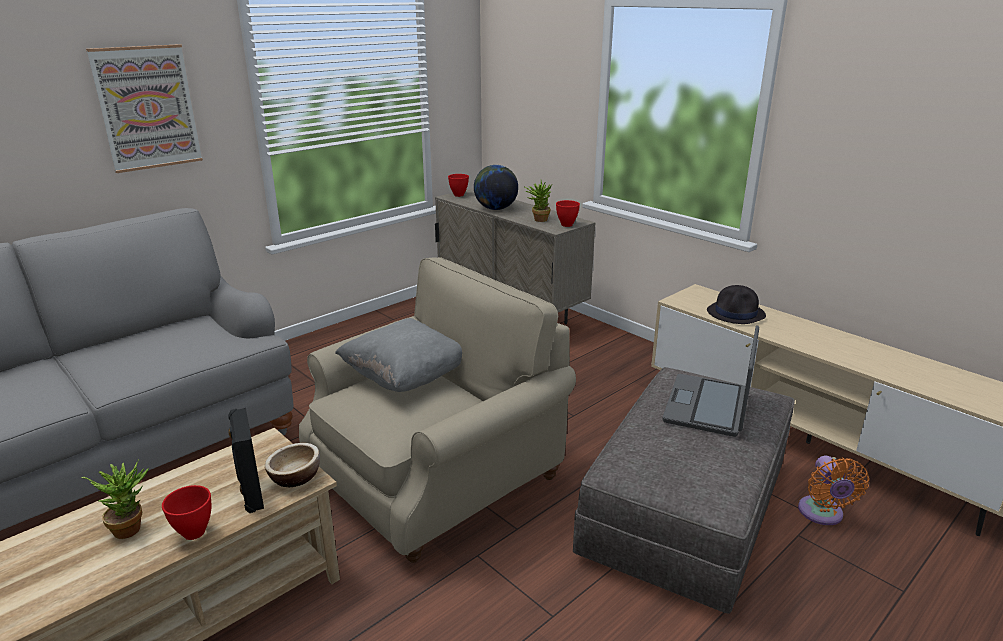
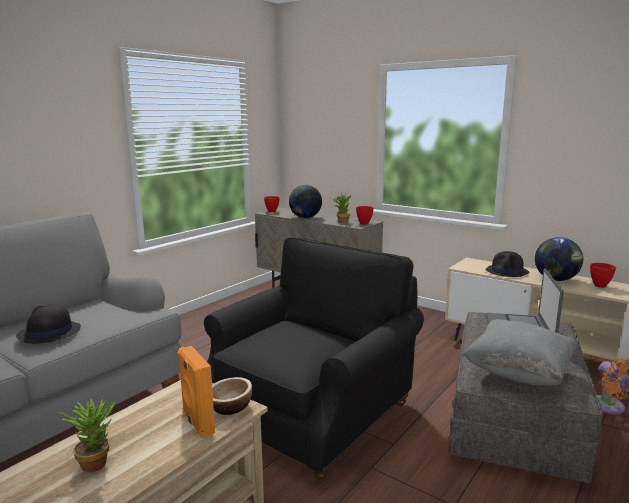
camera: 10 degrees left, 10 degrees down
(129, 361) = (49, 332): none -> black hat
(147, 108) = (49, 135): picture -> none
(194, 533) = (160, 459): red bowl -> red bowl (600, 286)
(251, 493) = (197, 423): black speaker -> orange speaker
(406, 377) = (287, 329): grey pillow -> grey pillow (518, 373)
(438, 477) = (313, 413): beige armchair -> black armchair
(797, 333) = (556, 279): none -> globe

